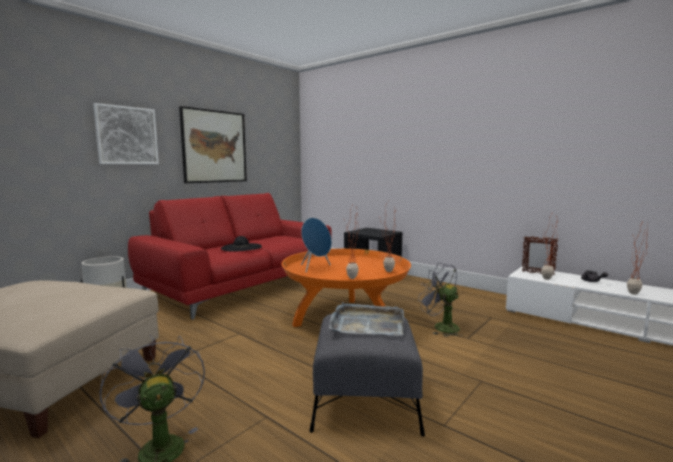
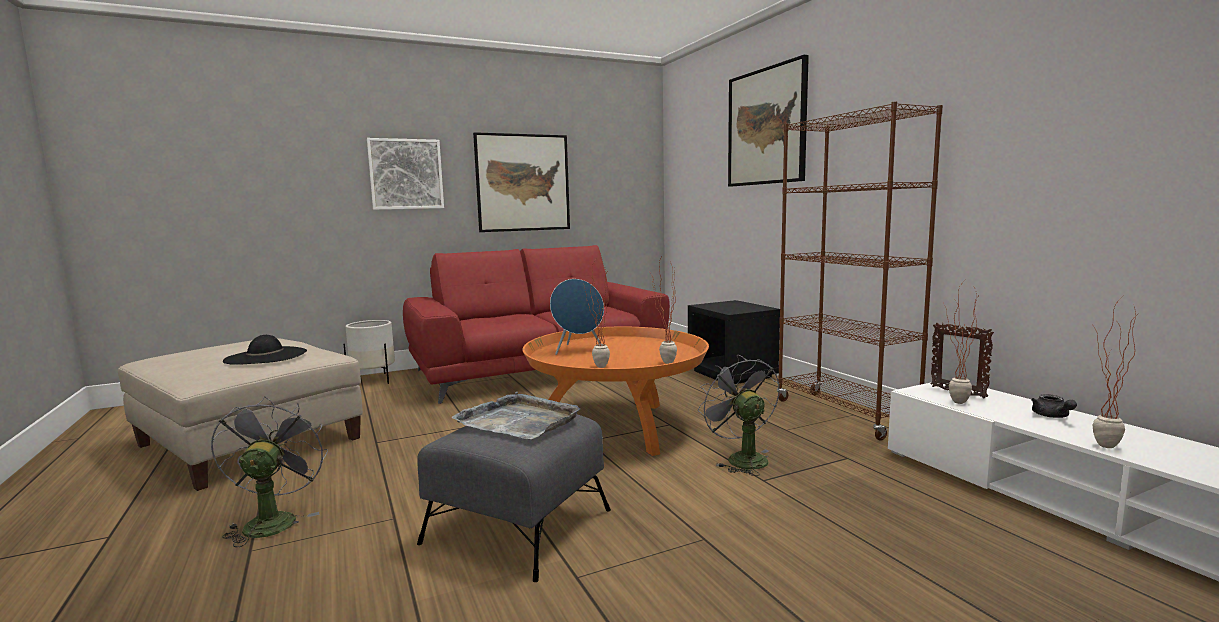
camera: 25 degrees right, 0 degrees up
(241, 247) = (524, 318): black hat -> black hat (266, 356)
(390, 119) = (766, 127): none -> picture
(460, 292) = (844, 415): none -> brown bookcase

